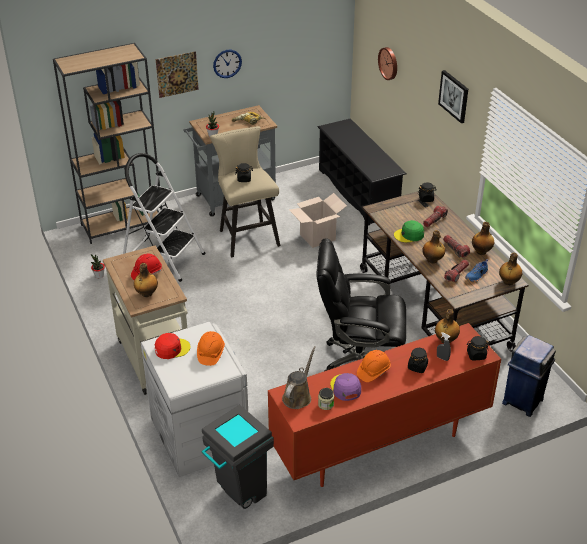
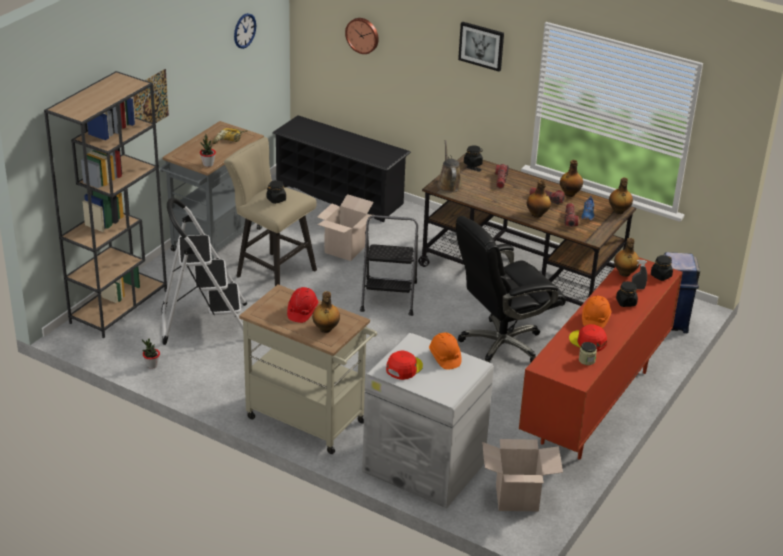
camera: 35 degrees left, 5 degrees down
(227, 63) = (191, 77): wall clock -> wall clock (244, 30)
(238, 495) = (517, 498): grey trash can -> cardboard box
(298, 396) = (556, 363): brown watering can -> brown watering can (448, 184)
(313, 285) = (389, 295): none -> black step ladder
(345, 388) = (587, 341): purple cap -> red cap
(409, 235) = (493, 200): green cap -> none

